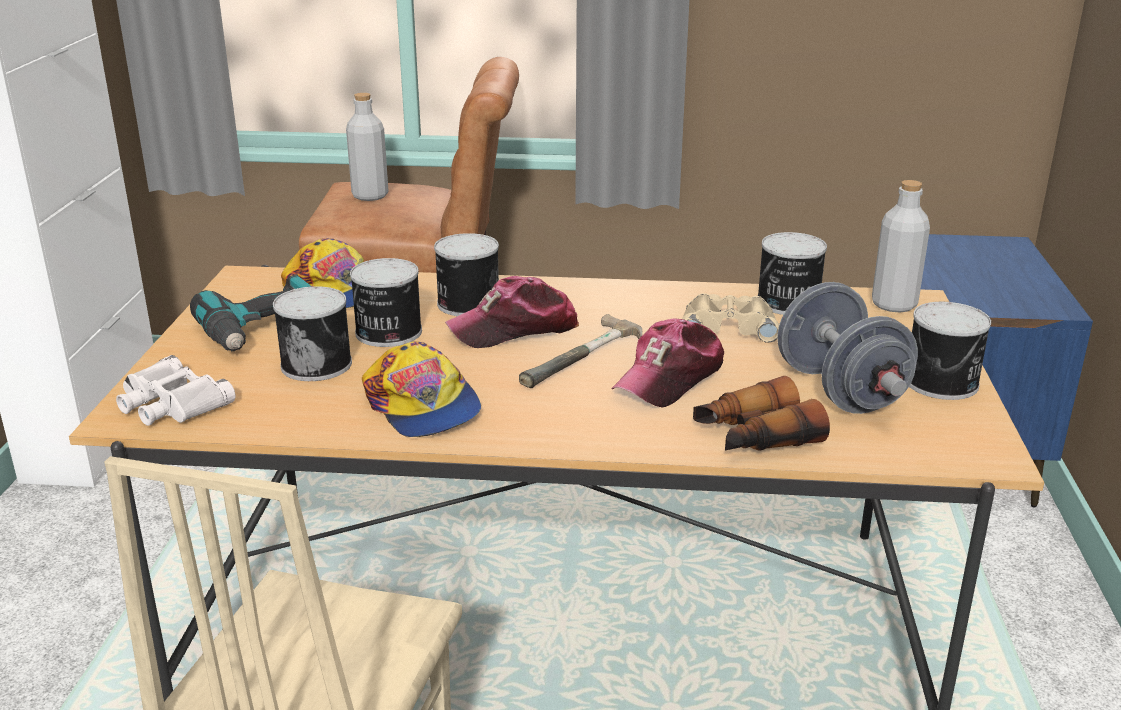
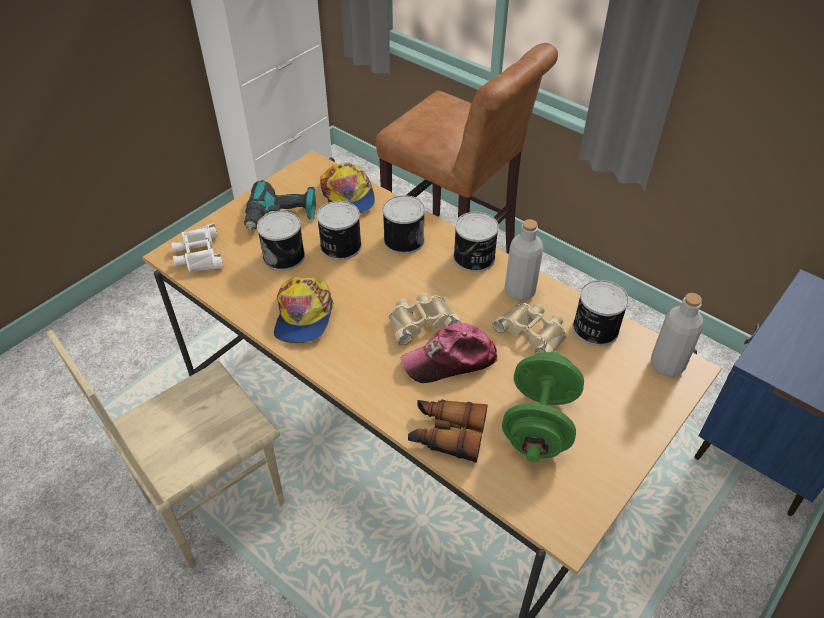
camera: 35 degrees right, 20 degrees up
(370, 196) = (438, 115): grey bottle -> grey bottle (520, 291)
(514, 329) = (407, 275): cap -> none
(587, 360) = (421, 321): hammer -> beige binoculars
(840, 390) = (539, 424): grey dumbbell -> green dumbbell
(943, 383) = (613, 454): can -> can (474, 258)

